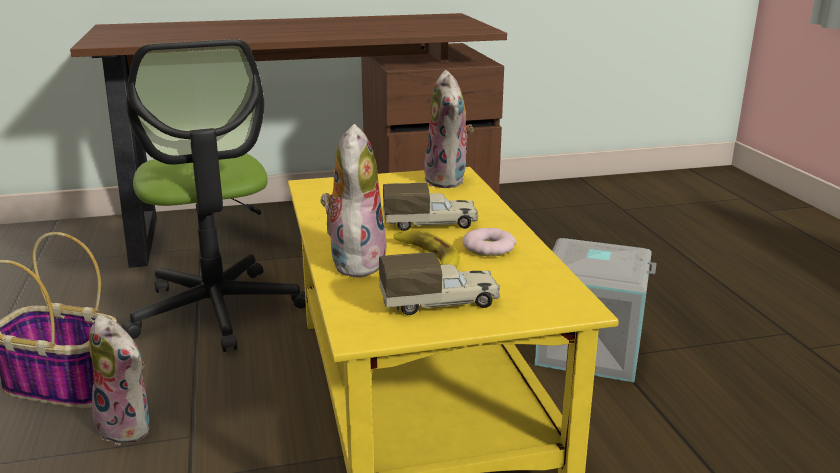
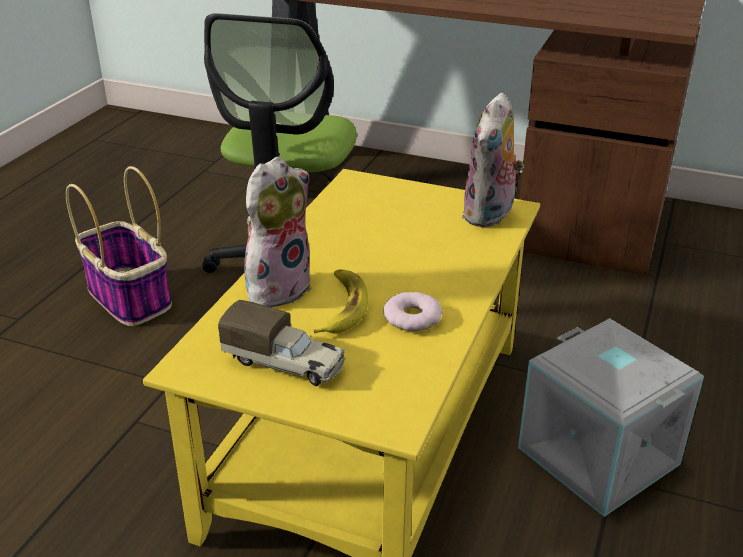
camera: 35 degrees right, 10 degrees up
(129, 426) = (138, 354): plush toy -> none
(431, 224) = (398, 267): toy truck -> none

